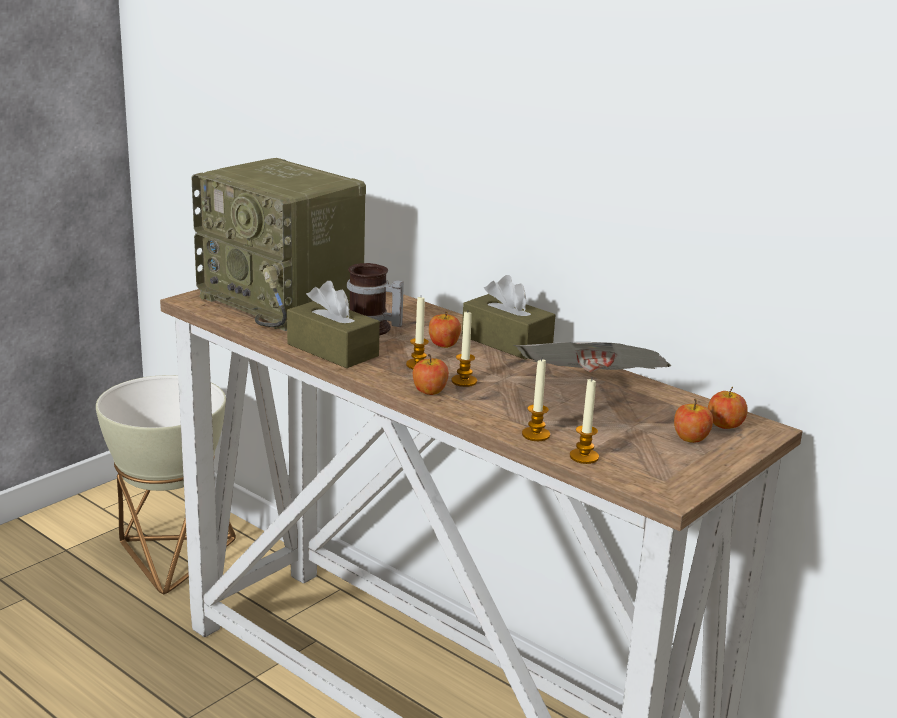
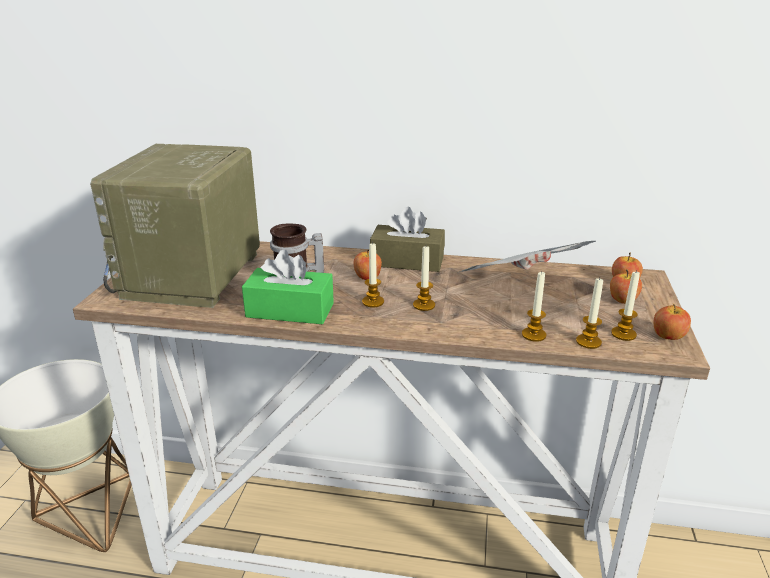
camera: 30 degrees left, 5 degrees up
(283, 301) = (193, 277): radio -> radio turned 90 degrees clockwise
(332, 350) = (290, 310): brown tissue box -> green tissue box
(429, 391) = (412, 323): apple -> apple (668, 336)
(634, 463) = (623, 334): none -> candle

